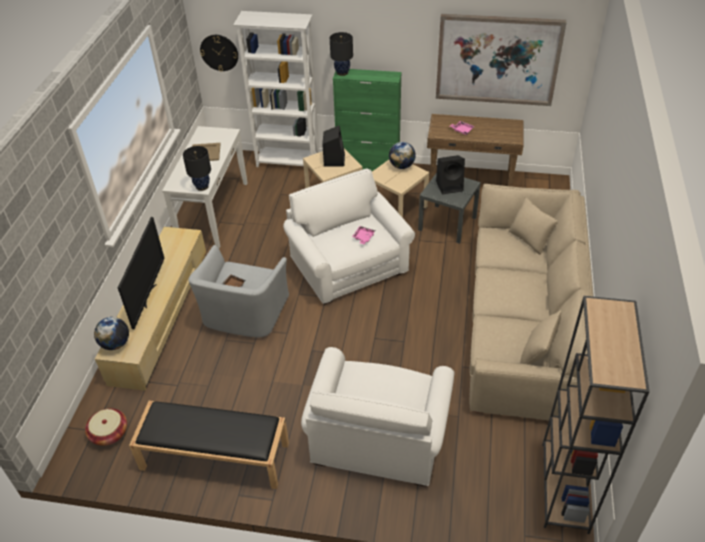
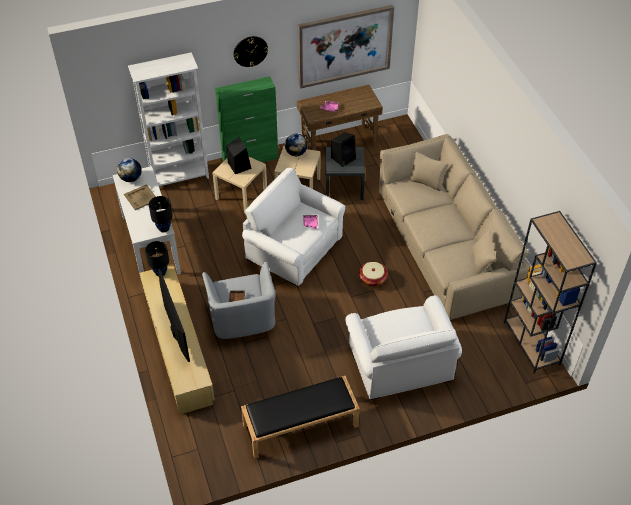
camera: 30 degrees left, 5 degrees up
(109, 433) = (211, 445): basket -> basket (372, 279)
(115, 344) = (182, 378): globe -> globe (131, 178)
(219, 52) = (107, 104): wall clock -> wall clock (250, 51)
(342, 72) = (223, 91): black table lamp -> black table lamp (160, 272)

